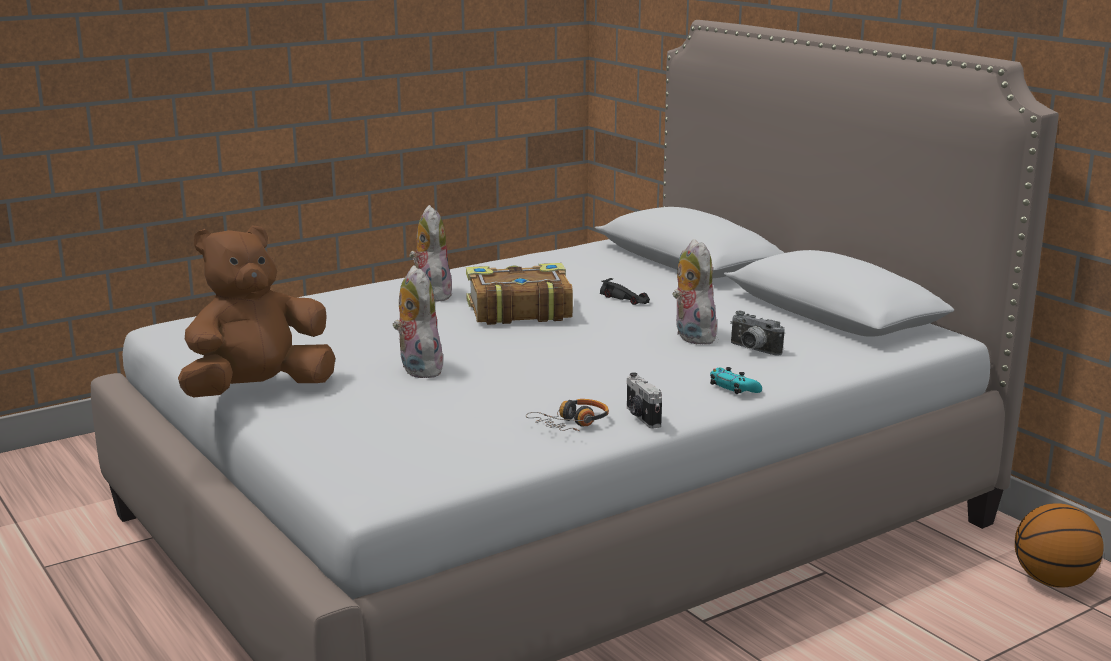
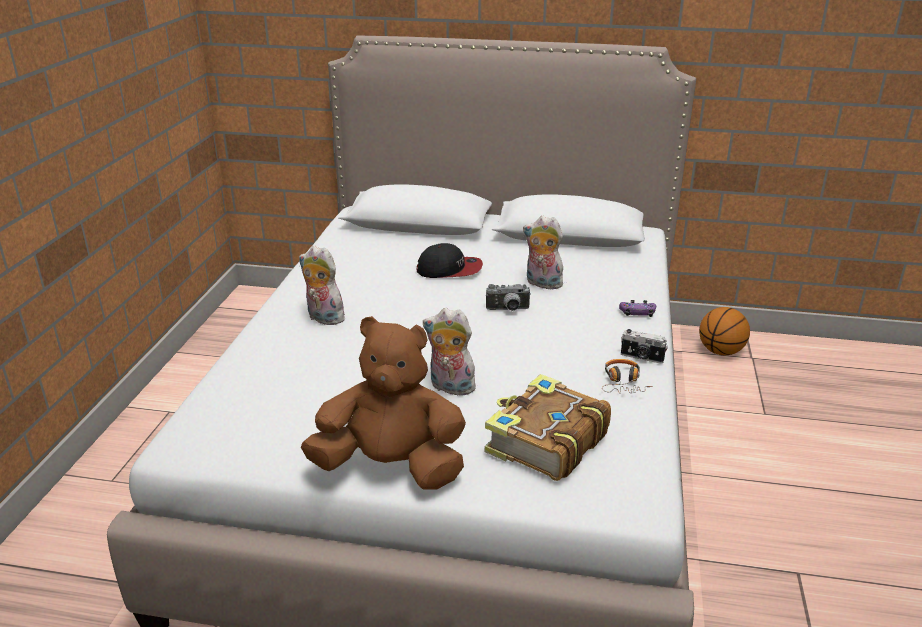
camera: 45 degrees left, 10 degrees up
(257, 391) = (391, 467): brown plush toy -> brown plush toy turned 90 degrees clockwise
(517, 310) = (410, 307): book -> book (545, 442)
(625, 299) = (450, 269): black toy car -> cap
(734, 388) = (637, 313): turquoise game controller -> purple game controller
(752, 350) = (590, 280): camera -> camera (508, 310)

